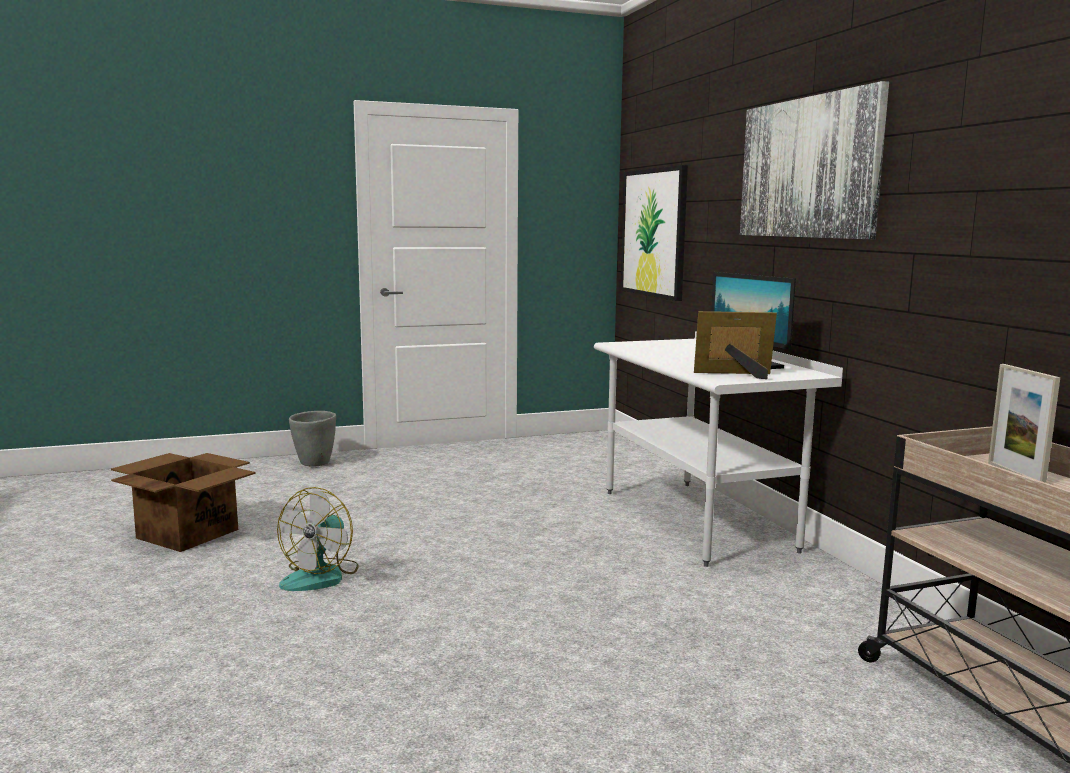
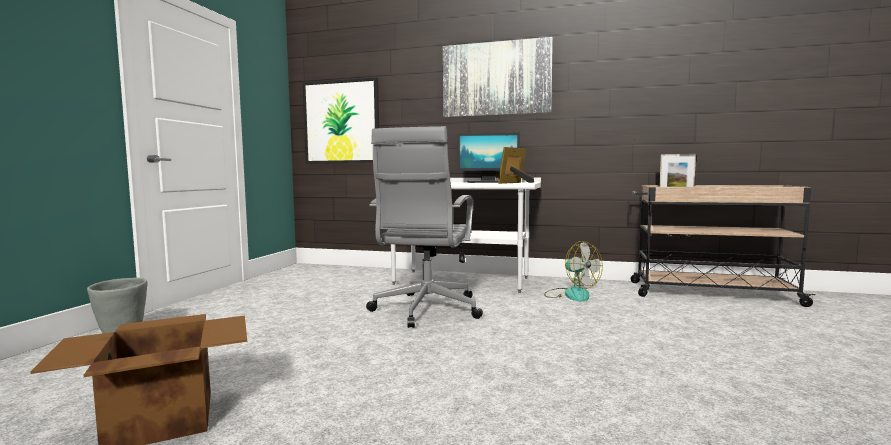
camera: 55 degrees left, 5 degrees down
(321, 576) = (389, 376): fan -> fan (571, 294)
(532, 536) = (425, 310): none -> grey office chair

